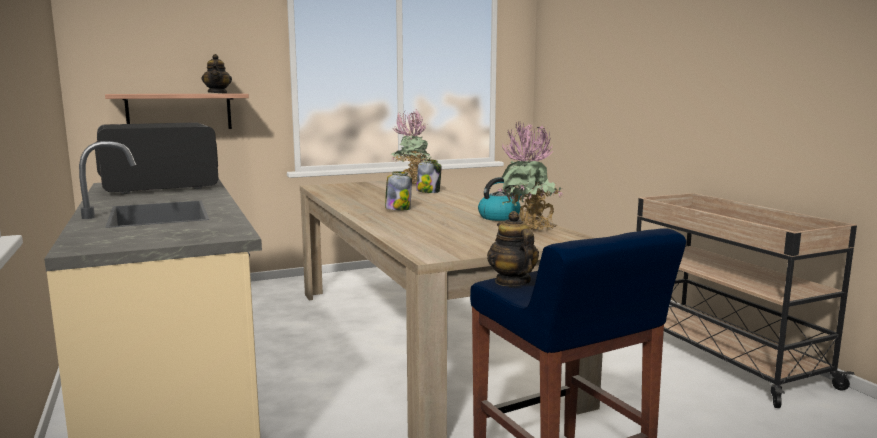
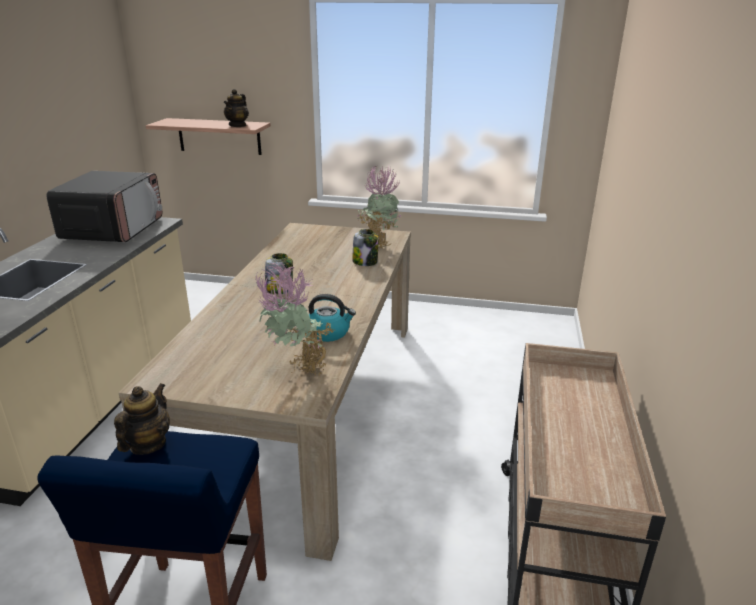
camera: 35 degrees right, 15 degrees up
(158, 186) = (114, 229): microwave -> microwave turned 90 degrees clockwise

